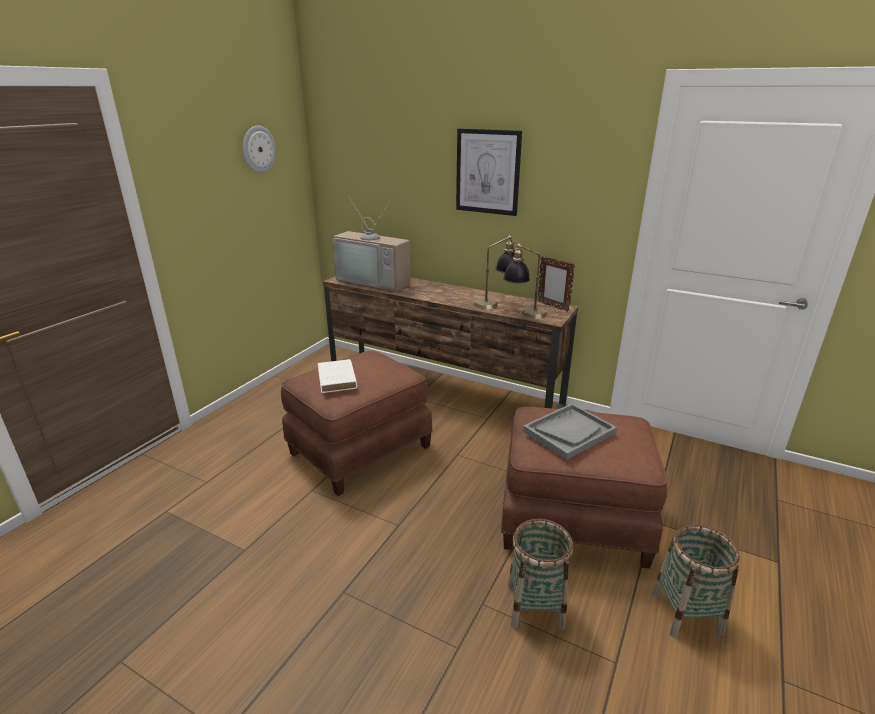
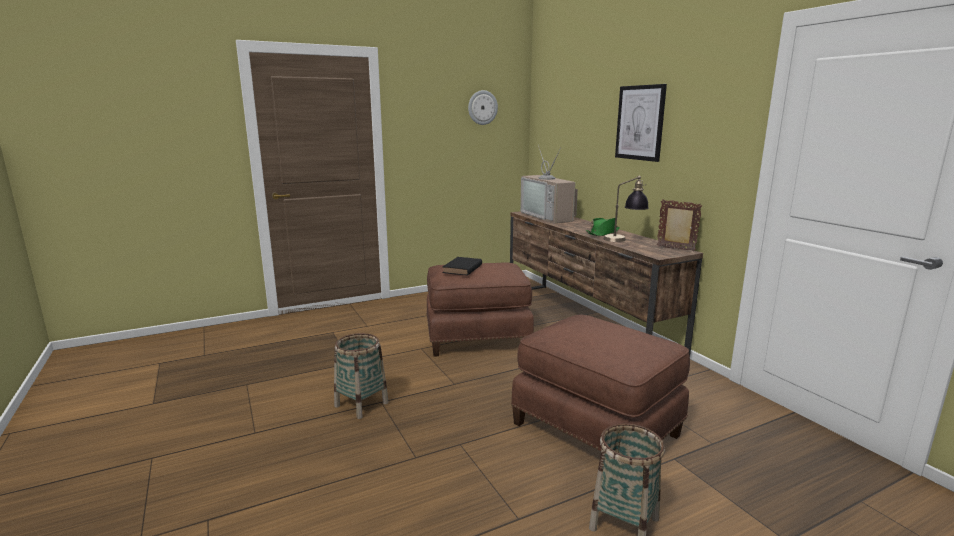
camera: 35 degrees right, 10 degrees down
(337, 380) = (462, 269): white book -> black book
(463, 297) = (603, 233): none -> green hat
(524, 314) = (637, 249): table lamp -> none
(535, 606) = (496, 461): basket -> basket (361, 404)
(552, 306) = (676, 249): picture frame -> picture frame turned 135 degrees clockwise
(569, 432) = (590, 332): grey tray -> none

